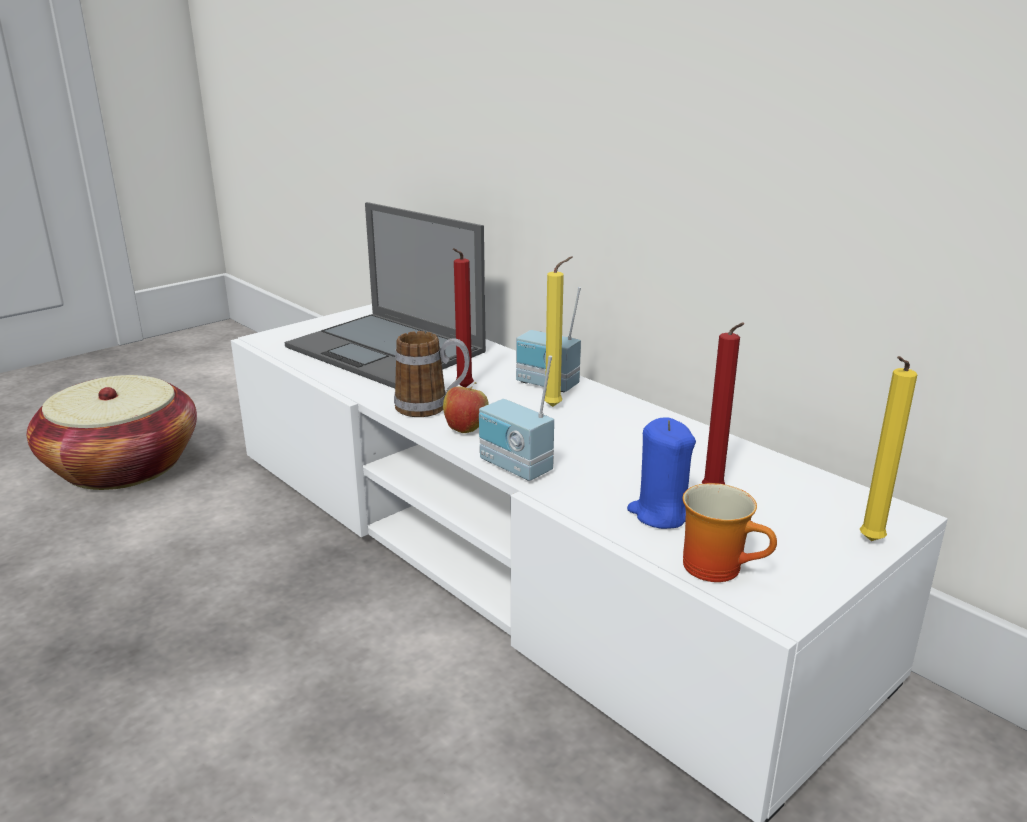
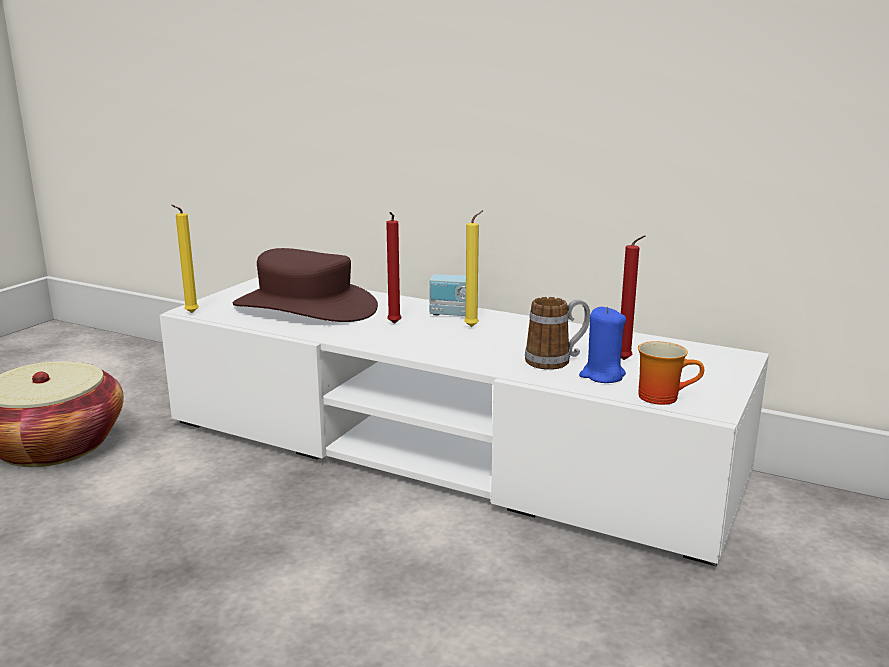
camera: 20 degrees left, 5 degrees down
(387, 350) = (306, 306): laptop -> brown hat
(432, 407) = (383, 338): mug -> mug (556, 361)
(466, 429) = (423, 348): apple -> none
(514, 467) = (481, 365): radio -> none
(868, 542) = (736, 371): yellow candle -> yellow candle (190, 313)

